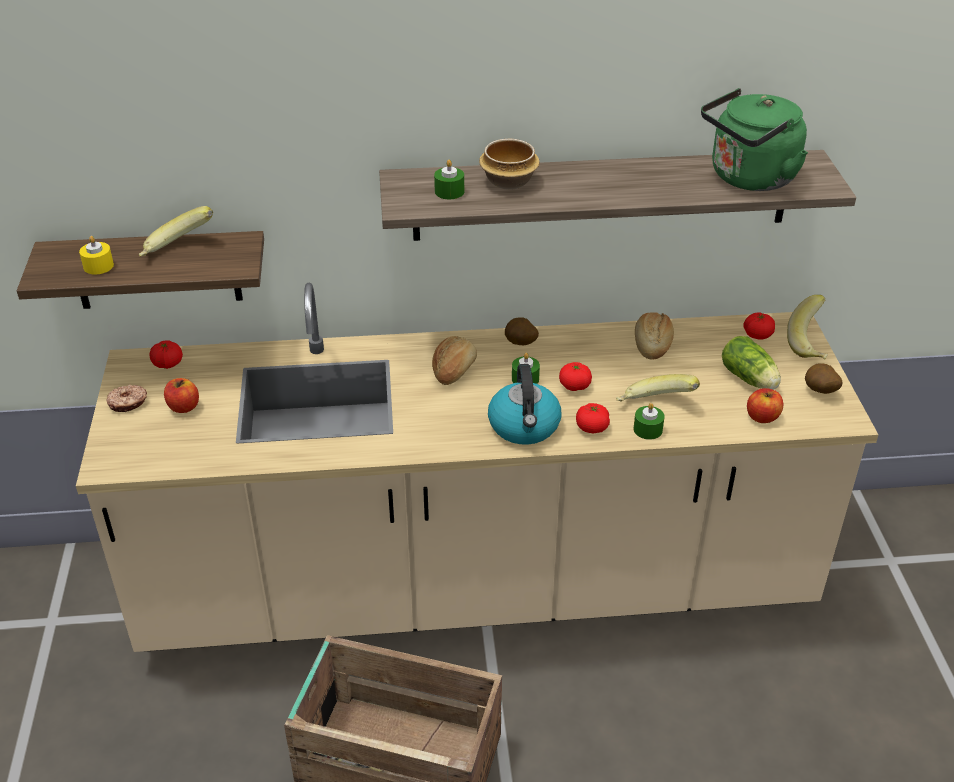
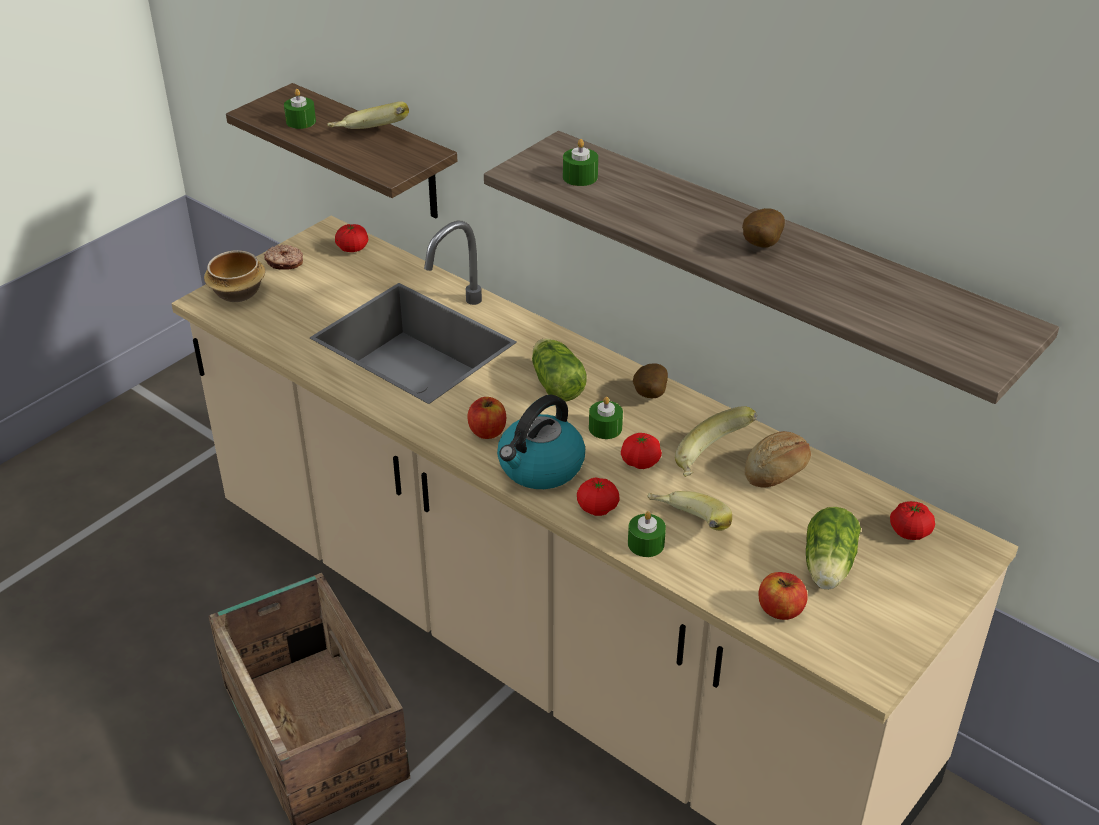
camera: 45 degrees right, 0 degrees up
(98, 266) = (301, 121): yellow candle -> green candle
(183, 407) = (315, 288): apple -> apple (487, 431)
(453, 370) = (555, 383): bread -> lettuce
(509, 181) = (650, 194): bowl -> bowl (239, 293)
(749, 179) = (902, 310): green kettle -> none
(812, 344) = (959, 579): banana -> banana (713, 462)
(819, 392) = (887, 629): potato -> potato (759, 246)

